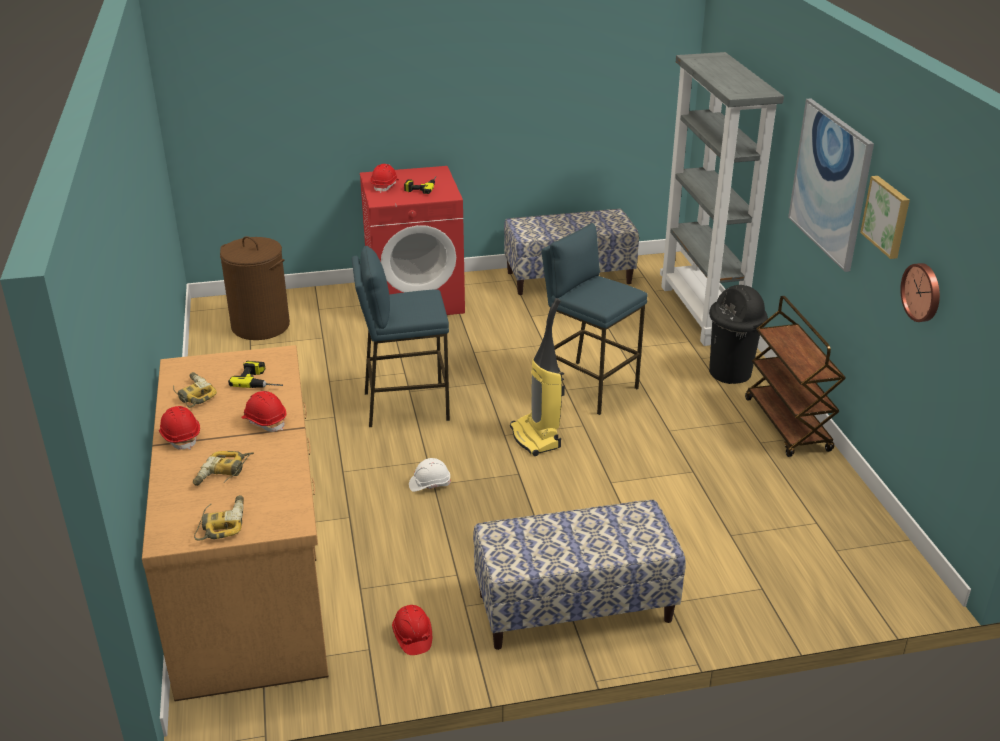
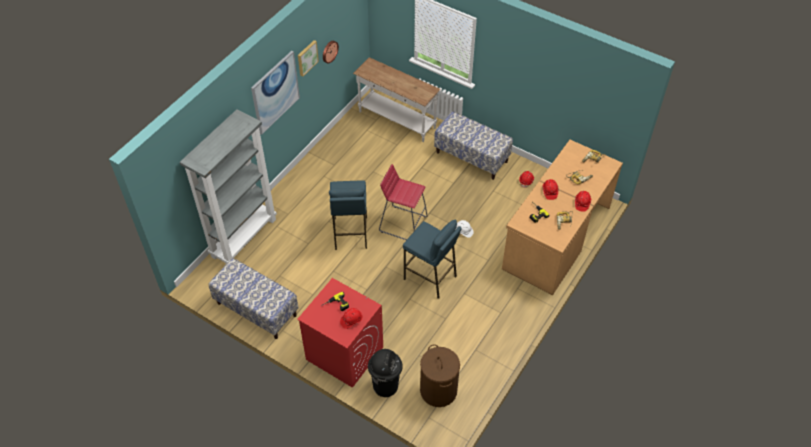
camera: 135 degrees left, 20 degrees up
(536, 438) = (403, 223): vacuum cleaner -> red stool
(730, 373) = (291, 198): black trash can -> black trash can (385, 385)
(788, 425) = (313, 164): brown cart -> none
(805, 576) = (396, 120): none -> white console table

